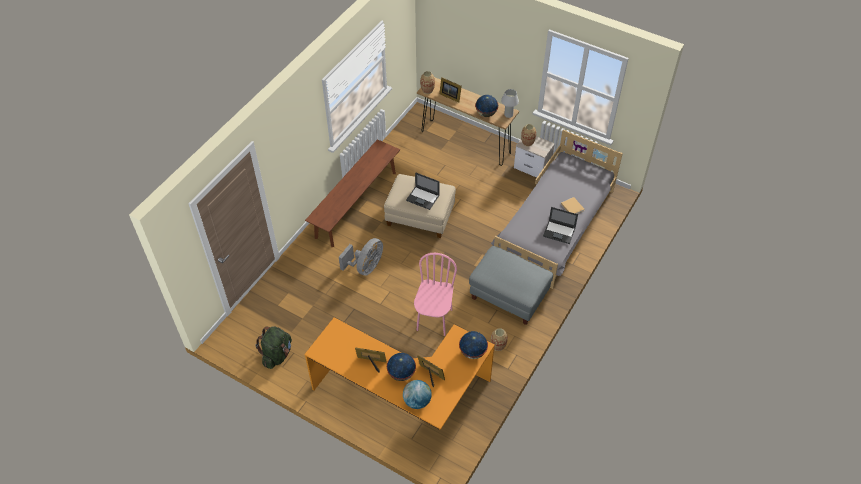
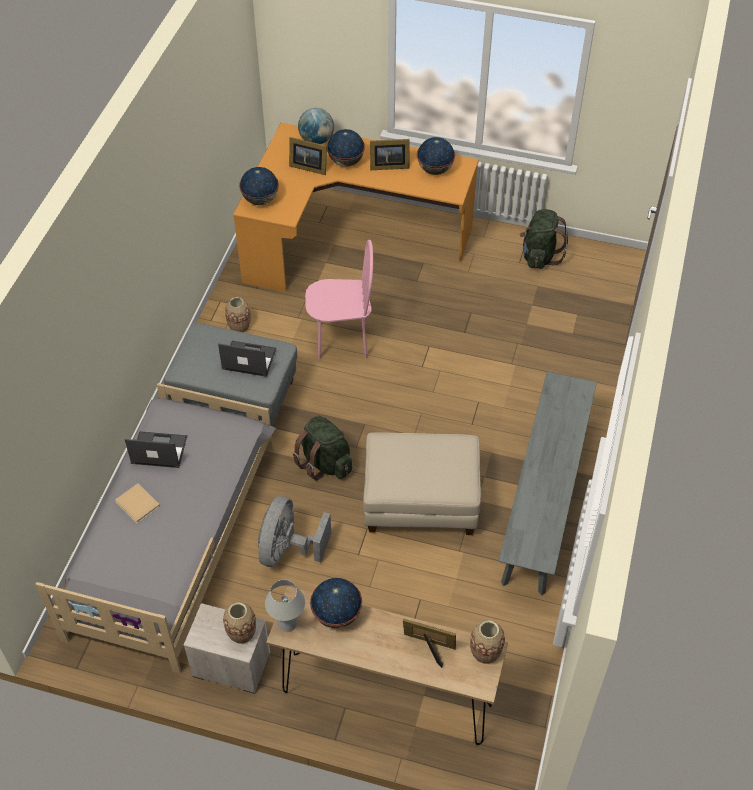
camera: 165 degrees right, 0 degrees up
(340, 350) = (435, 170): none -> globe
(356, 204) = (543, 500): brown bench -> grey bench
(365, 267) = (475, 394): grey fan -> grey fan (288, 550)
(423, 198) = (413, 454): laptop -> laptop (248, 359)
(434, 320) = (342, 341): pink chair -> pink chair turned 90 degrees counterclockwise
(465, 247) = (325, 463): none -> green backpack

